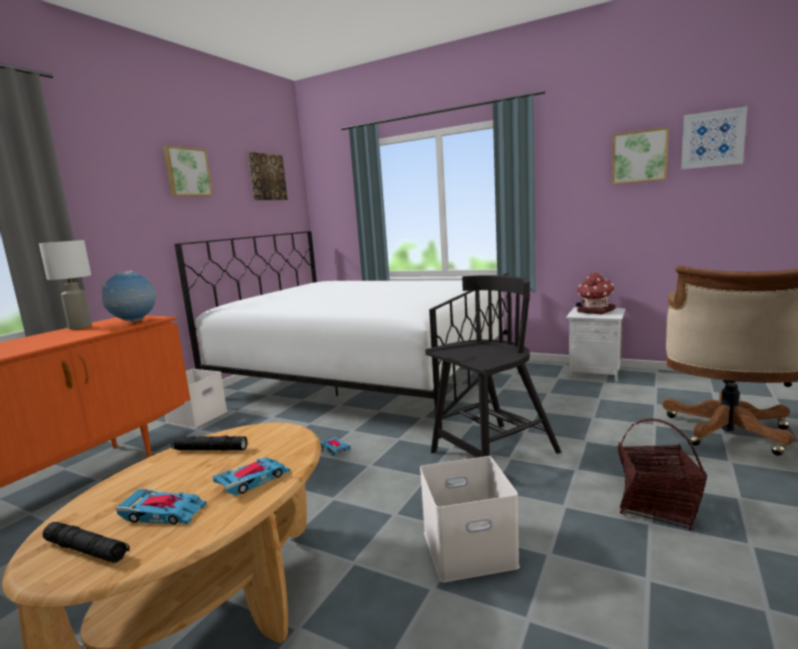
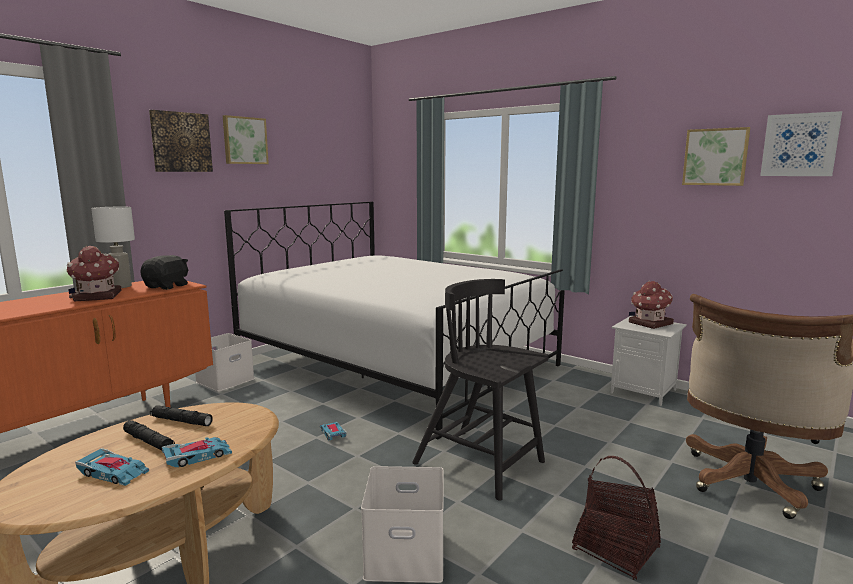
camera: 10 degrees right, 0 degrees up
(60, 338) = (97, 296): none -> toy house
(86, 550) = (42, 493): black flashlight -> black flashlight (149, 442)
(134, 322) = (167, 286): globe -> black plush toy
(267, 177) = (329, 145): picture -> picture (181, 142)
(492, 453) = (481, 463): black chair -> black chair turned 120 degrees counterclockwise

